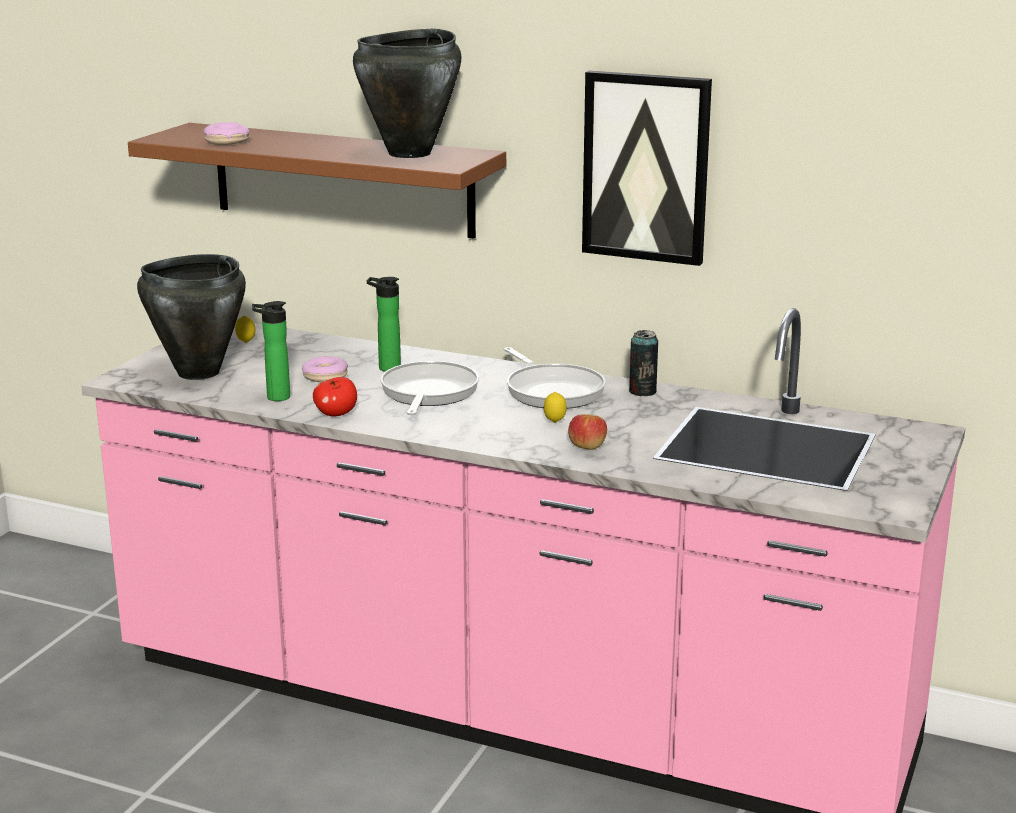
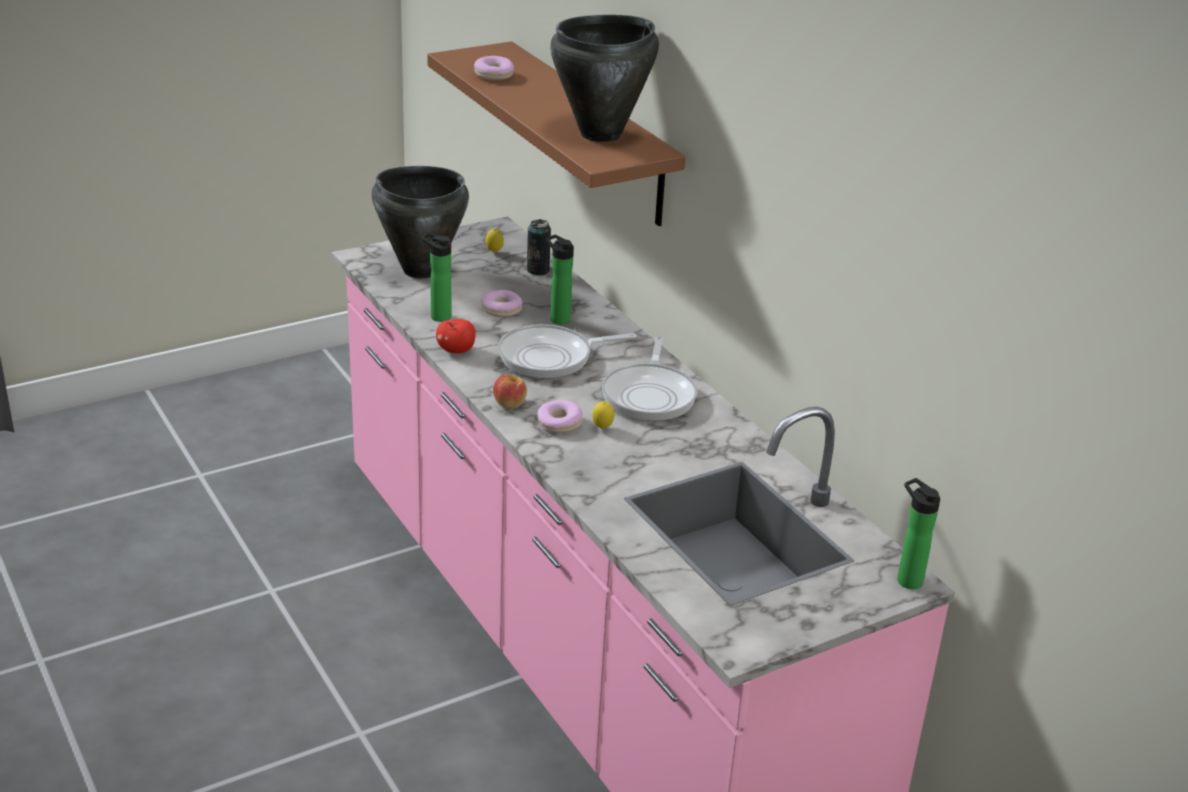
camera: 35 degrees right, 10 degrees up
(428, 393) = (551, 357): frying pan -> frying pan turned 150 degrees counterclockwise
(514, 431) = (559, 423): none -> donut
(587, 446) = (591, 463): apple -> apple (509, 403)
(642, 391) = (722, 426): can -> can (538, 270)
(646, 167) = (771, 215): picture -> none
(925, 431) = (906, 579): none -> bottle

